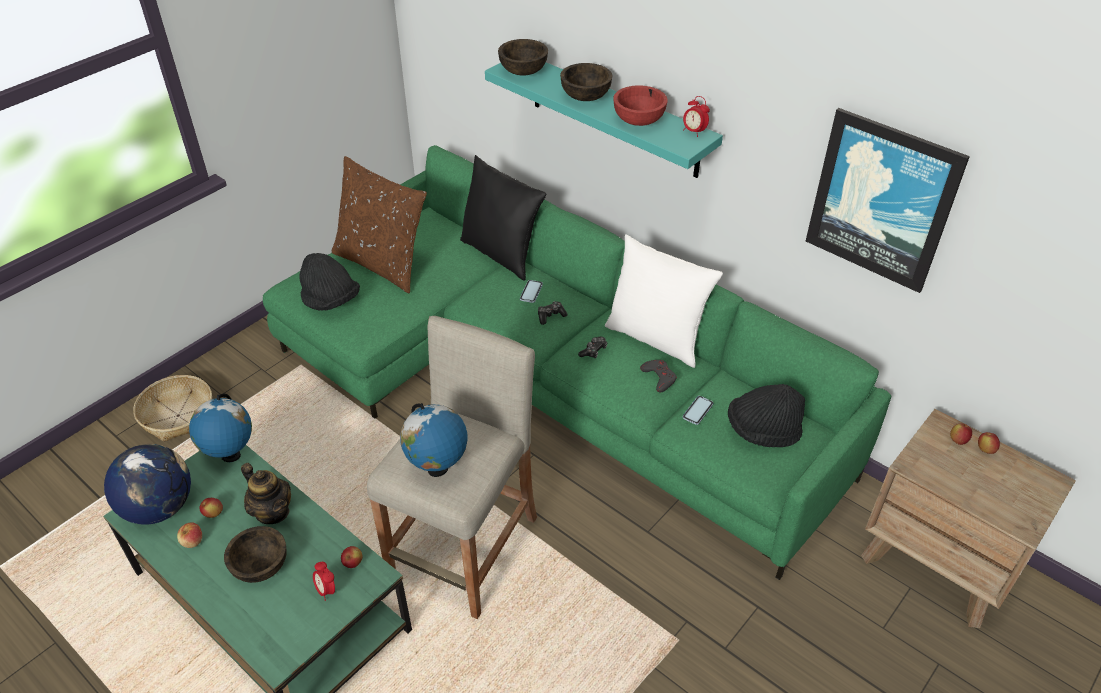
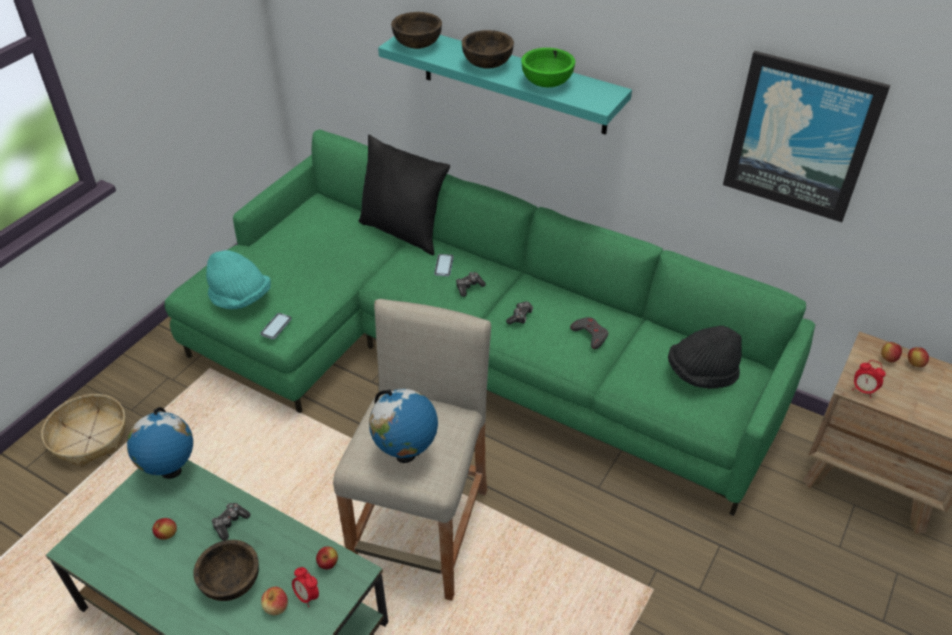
camera: 10 degrees left, 0 degrees up
(159, 507) = (106, 536): globe -> none
(192, 541) = (151, 567): apple -> apple (276, 607)
(273, 511) = (230, 523): teapot -> game controller
(331, 300) = (240, 298): black hat -> turquoise hat
(382, 263) = (285, 254): brown pillow -> none
(639, 120) = (547, 82): red bowl -> green bowl
(656, 338) = (576, 297): white pillow -> none
(694, 132) = (603, 88): alarm clock -> alarm clock (863, 390)
(697, 411) = (635, 362): phone -> phone (276, 327)

